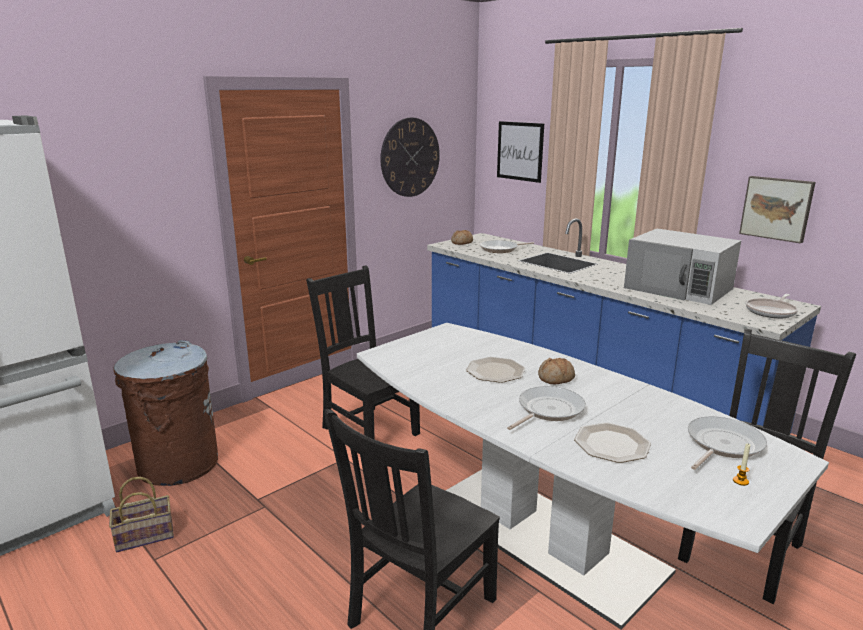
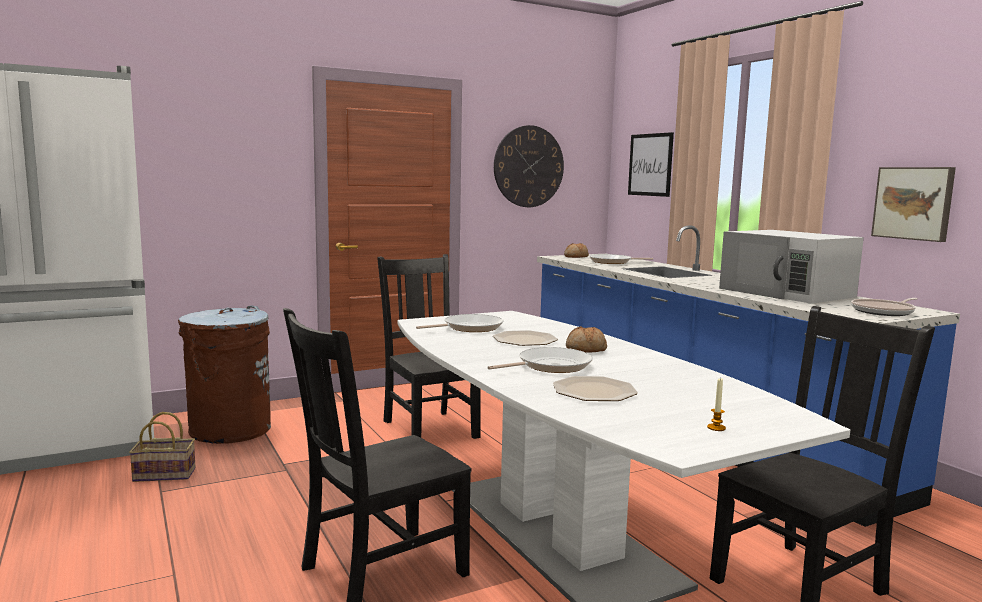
camera: 15 degrees right, 10 degrees down
(722, 444) = (725, 404): frying pan -> frying pan (469, 328)

